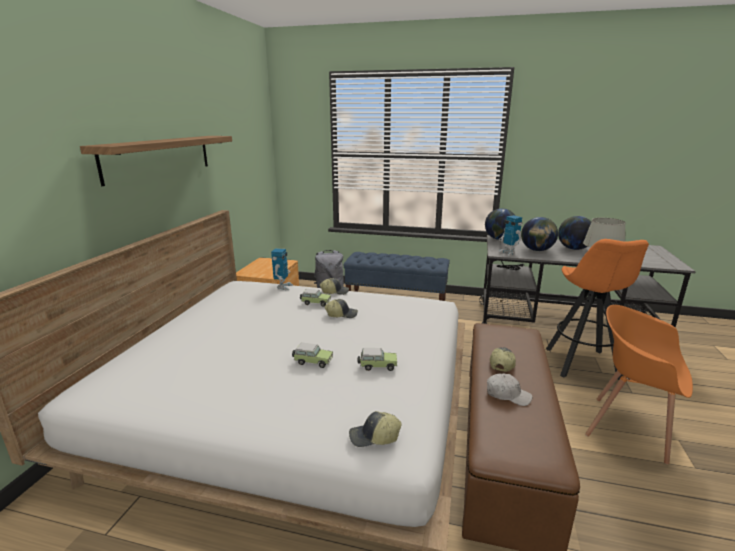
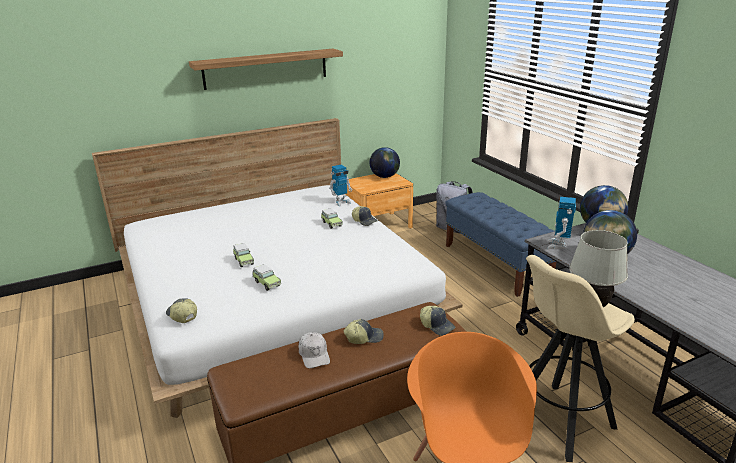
camera: 50 degrees right, 5 degrees up
(342, 314) = (327, 240): cap -> cap (437, 326)
(573, 248) = (665, 275): globe -> globe (384, 176)
(582, 365) = (558, 422): orange stool -> beige stool

